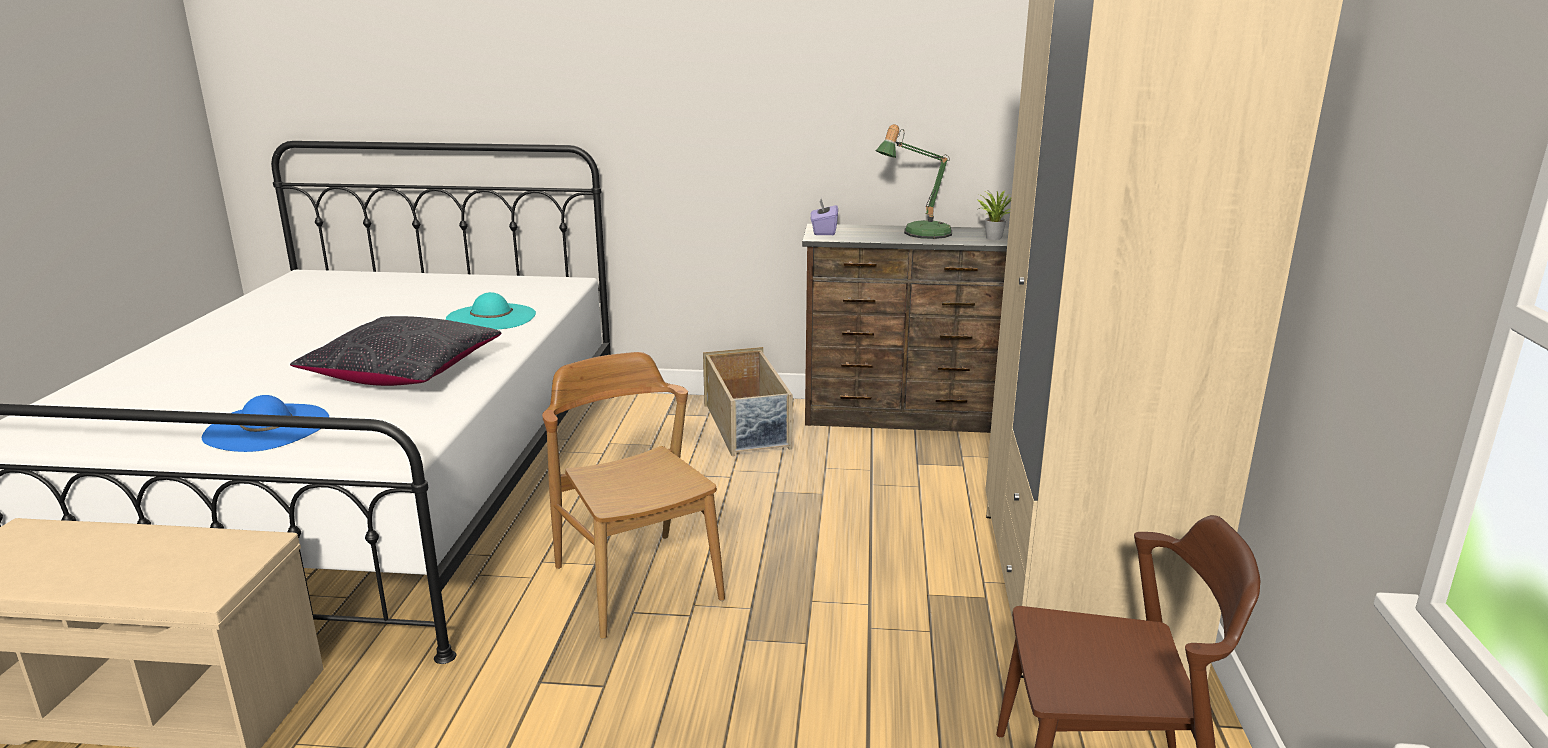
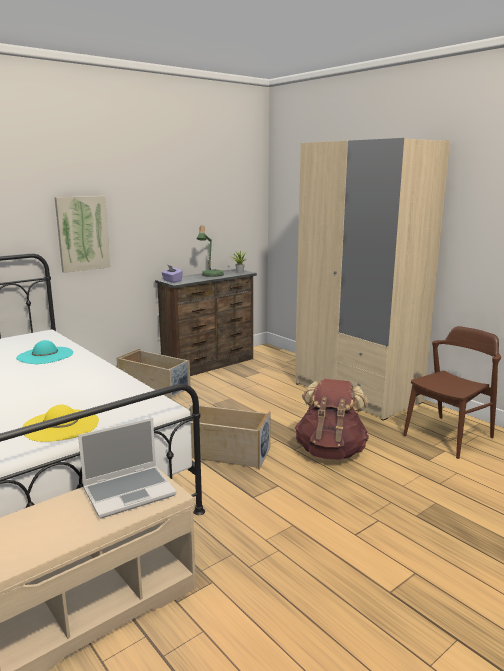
camera: 45 degrees left, 5 degrees down
(190, 561) = (130, 491): none -> laptop
(267, 427) = (61, 425): blue hat -> yellow hat
(403, 372) = (67, 385): black pillow -> none
(637, 582) = (222, 452): brown chair -> beige storage box
(668, 119) = (82, 233): none -> picture
(794, 680) = (331, 451): none -> brown backpack

